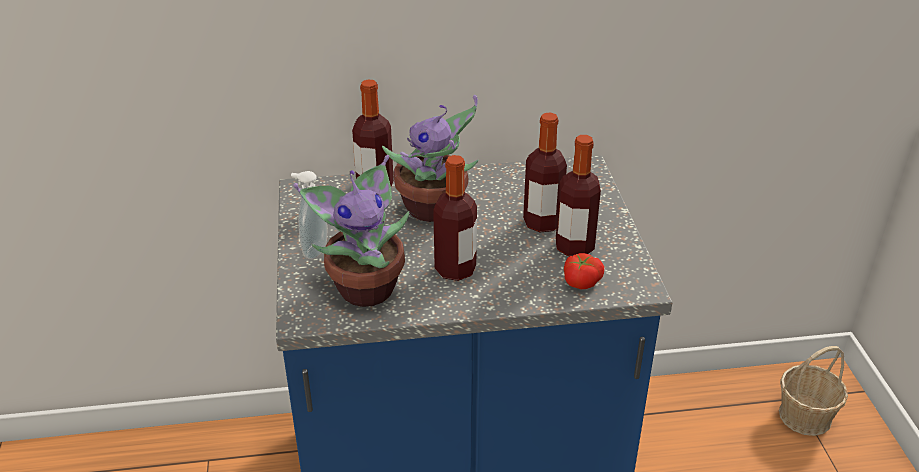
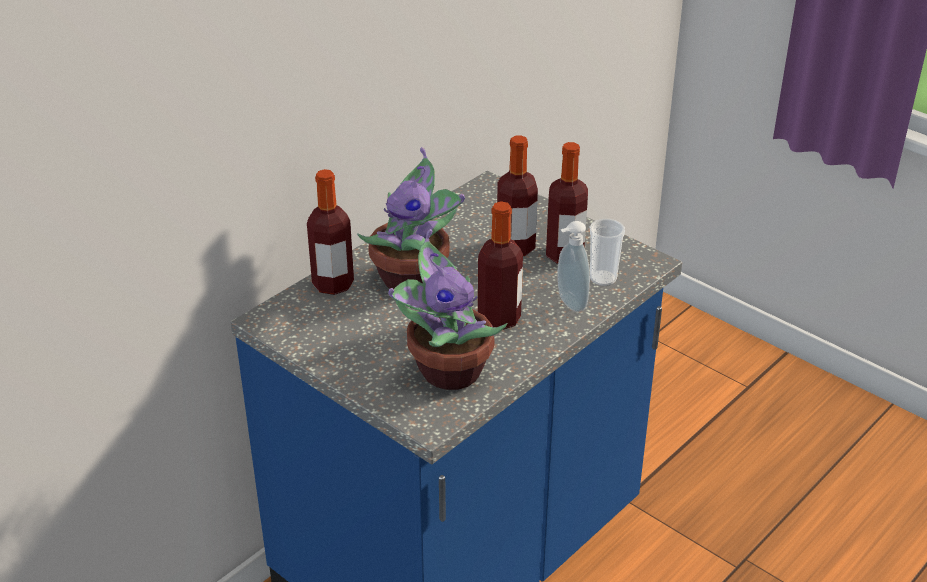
camera: 40 degrees left, 0 degrees up
(313, 250) = (357, 365): soap dispenser -> soap dispenser (569, 303)
(580, 281) = (603, 278): tomato -> cup
(805, 416) = (670, 347): basket -> none

